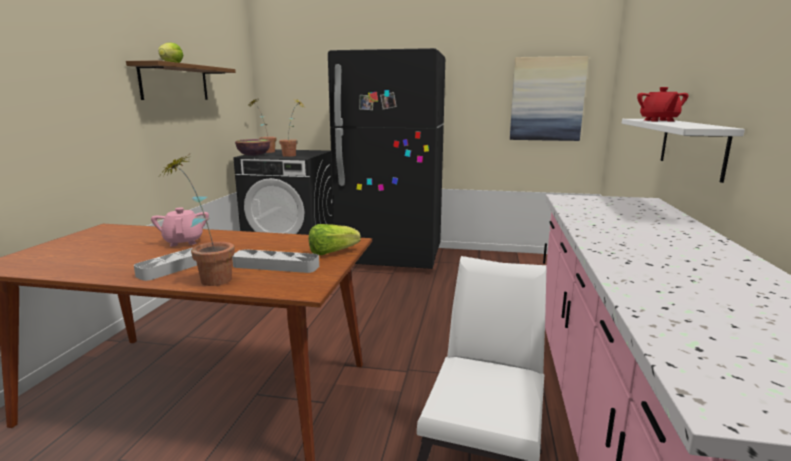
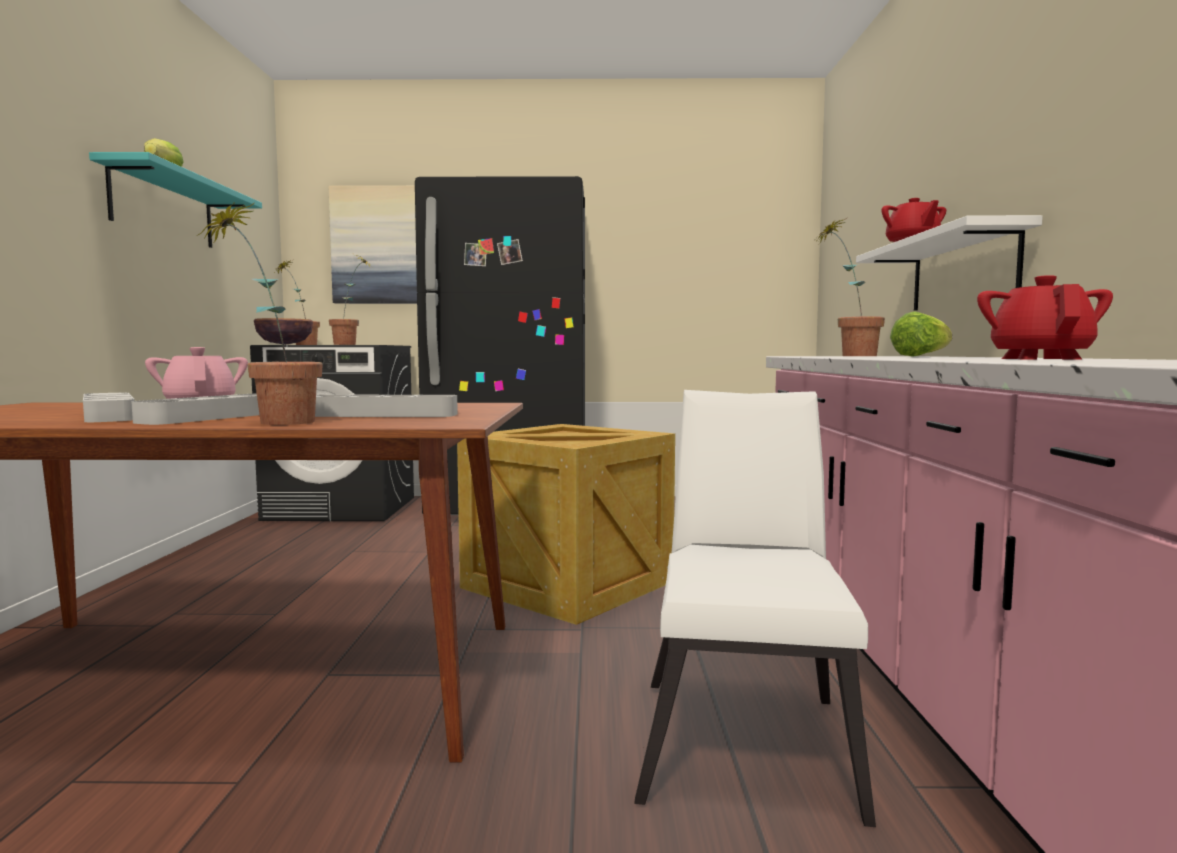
camera: 10 degrees left, 10 degrees down
(129, 258) = (109, 415): none -> grey tray
(175, 82) = (164, 208): brown shelf -> turquoise shelf
(332, 252) = (468, 408): lettuce -> lettuce (921, 356)
(411, 331) = (571, 584): none -> crate
(547, 99) = (732, 266): picture -> picture (381, 245)
(597, 206) = (848, 356): none -> potted plant
(689, 283) = (1040, 359): none -> red teapot

